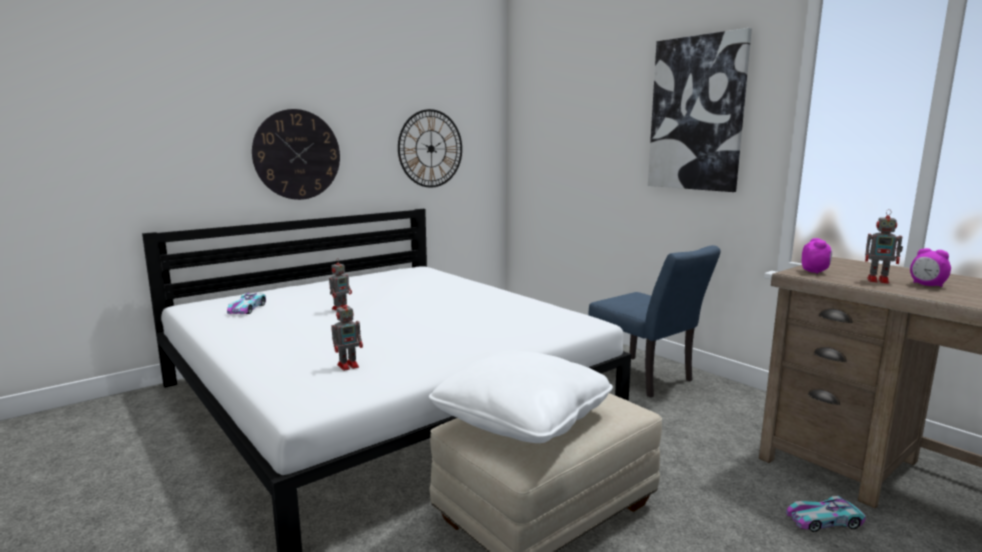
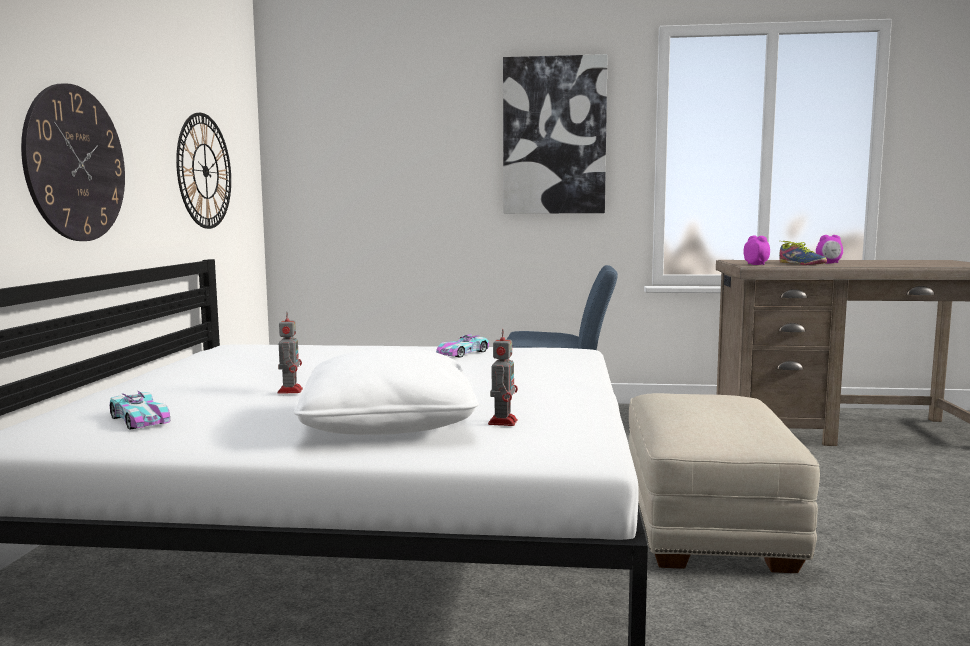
camera: 45 degrees left, 5 degrees down
(522, 418) = (713, 420): white pillow -> white pillow (388, 424)
(824, 520) = (834, 461): toy car -> toy car (463, 353)
(879, 280) = (802, 264): toy robot -> shoe

